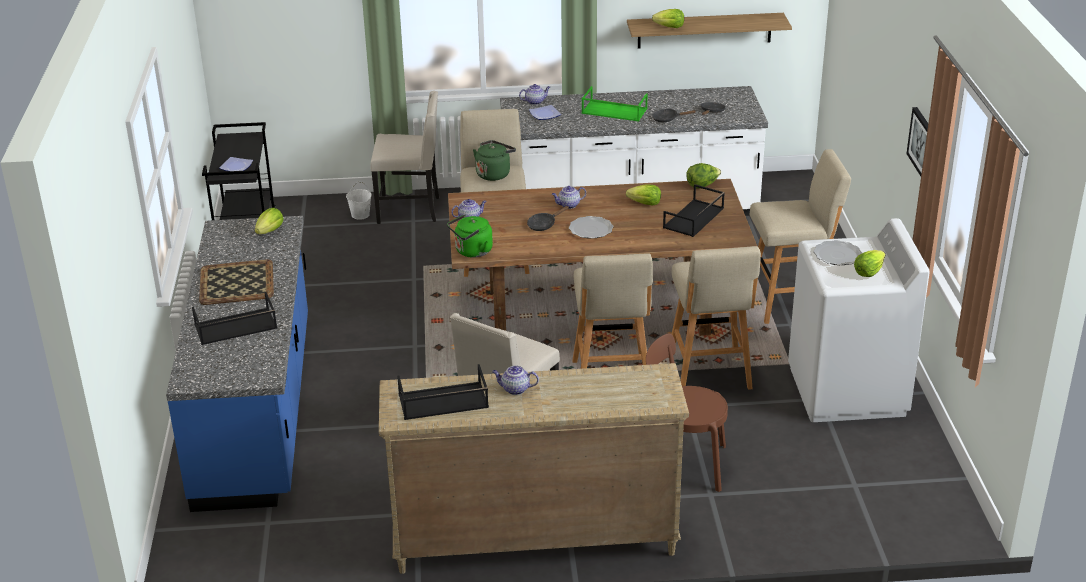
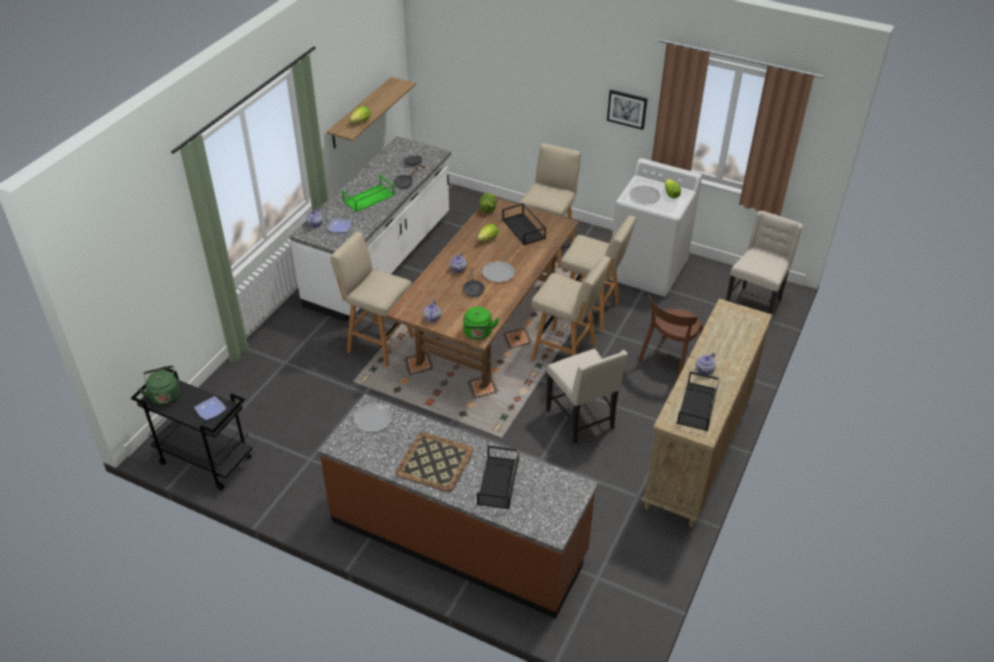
camera: 60 degrees left, 10 degrees up
(257, 409) = (458, 537): blue counter -> brown counter
(270, 231) = (373, 419): lettuce -> plate
(360, 215) = (246, 386): white bucket -> none
(410, 210) = (268, 358): beige chair -> beige chair (754, 306)
(494, 174) = (378, 284): green kettle -> green kettle (164, 395)

